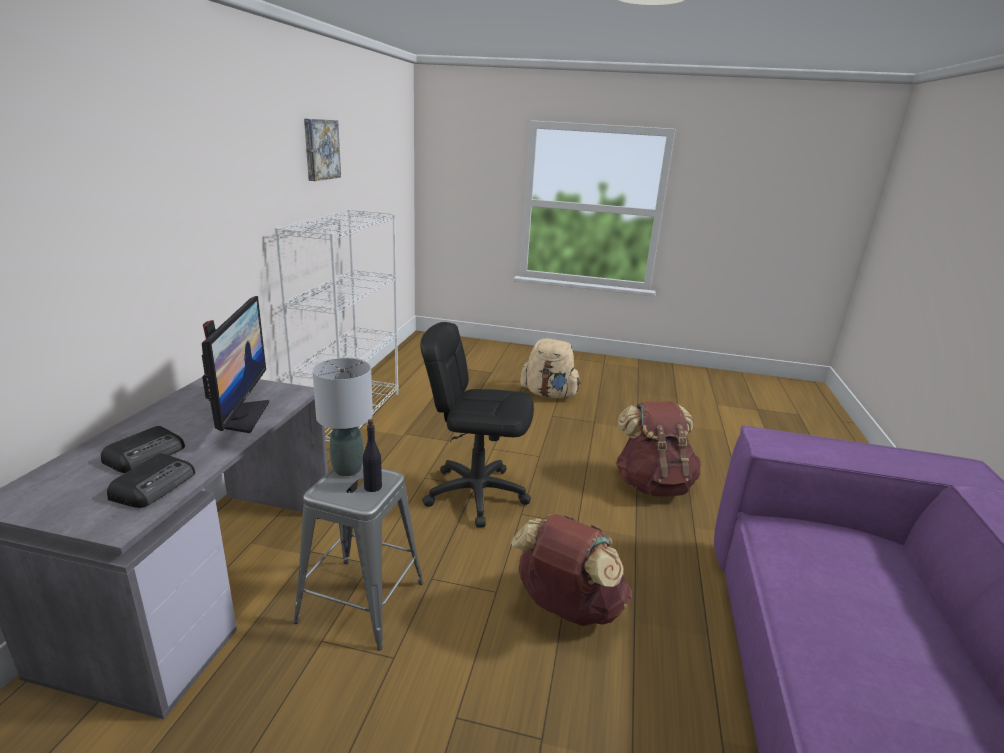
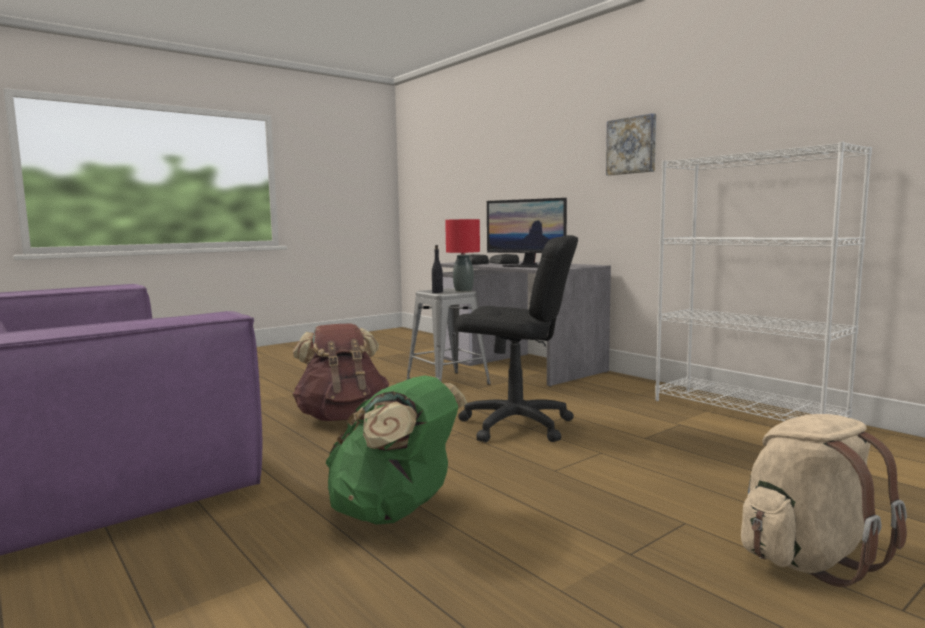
camera: 130 degrees right, 15 degrees down
(320, 149) = (827, 73): picture -> picture (632, 145)
(348, 469) = (463, 290): grey table lamp -> red table lamp
(476, 494) = (516, 425): black office chair -> black office chair turned 60 degrees clockwise
(653, 484) = (395, 512): brown backpack -> green backpack

